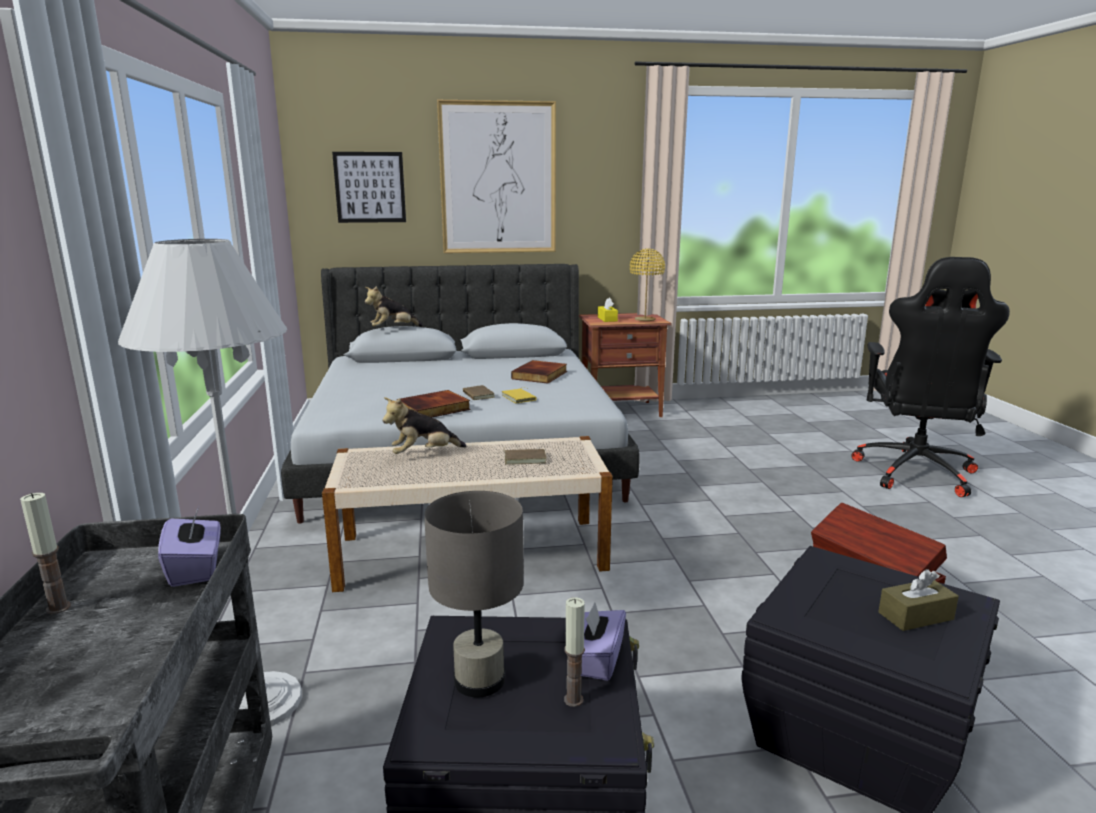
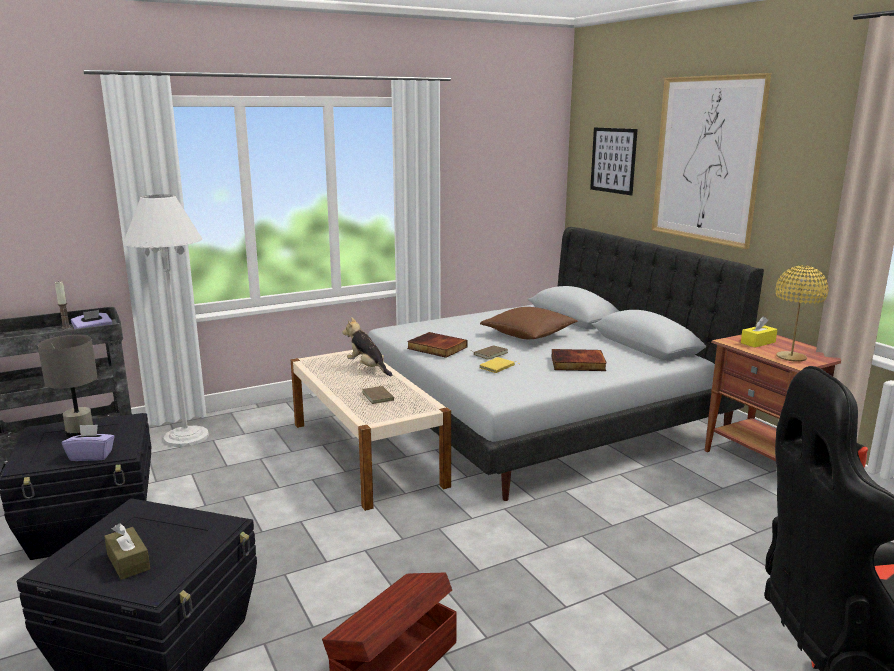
camera: 70 degrees right, 0 degrees up
(393, 329) = (566, 289): plush toy -> none
(440, 376) = (528, 335): none -> brown pillow
(573, 700) = (57, 455): candle -> none

